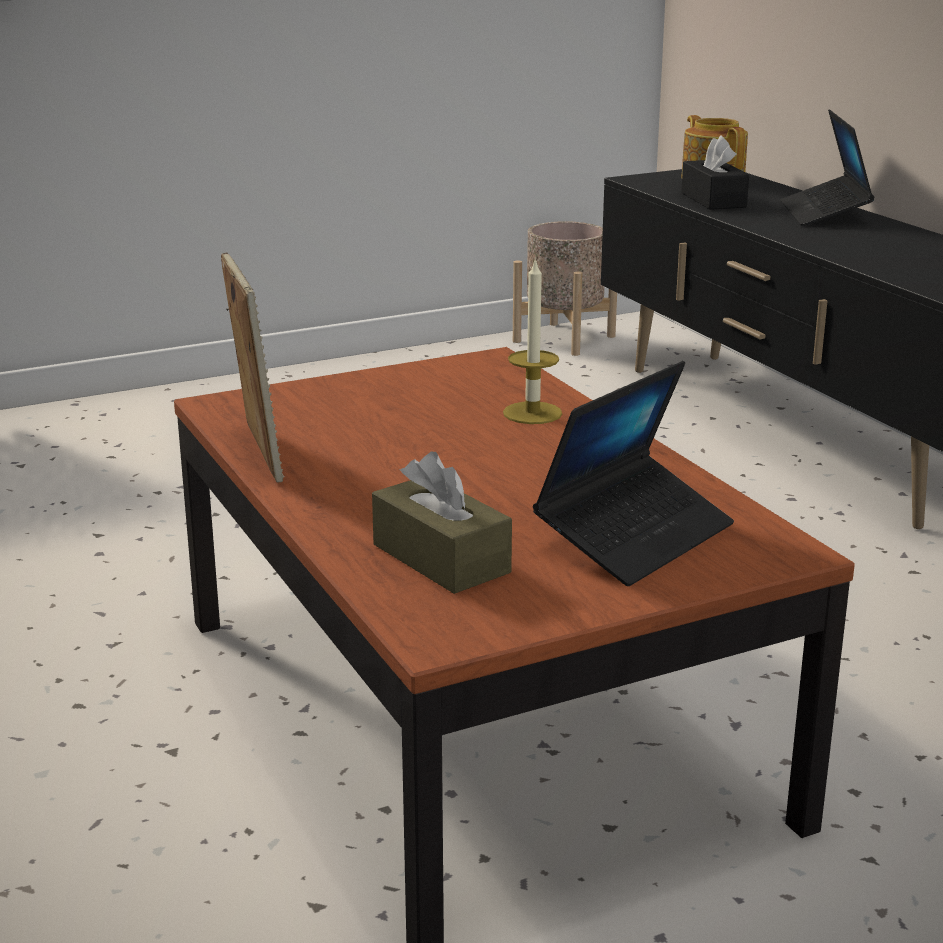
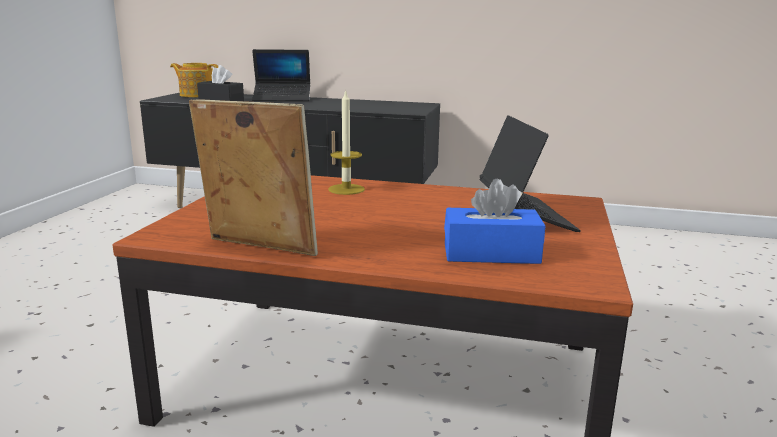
camera: 50 degrees left, 5 degrees down
(441, 558) = (491, 253): brown tissue box -> blue tissue box
(563, 338) = (112, 204): beige planter -> none
(824, 213) = (282, 98): laptop -> laptop turned 45 degrees counterclockwise

